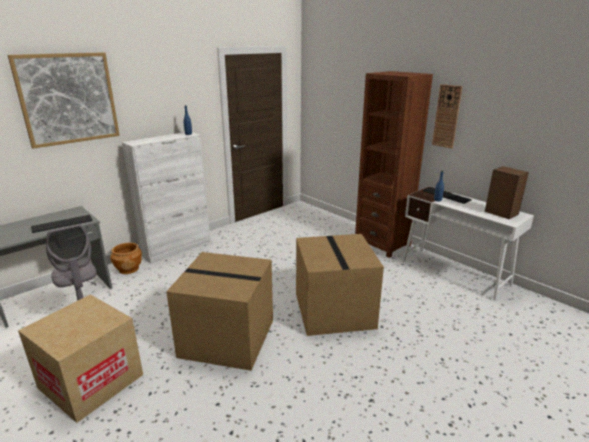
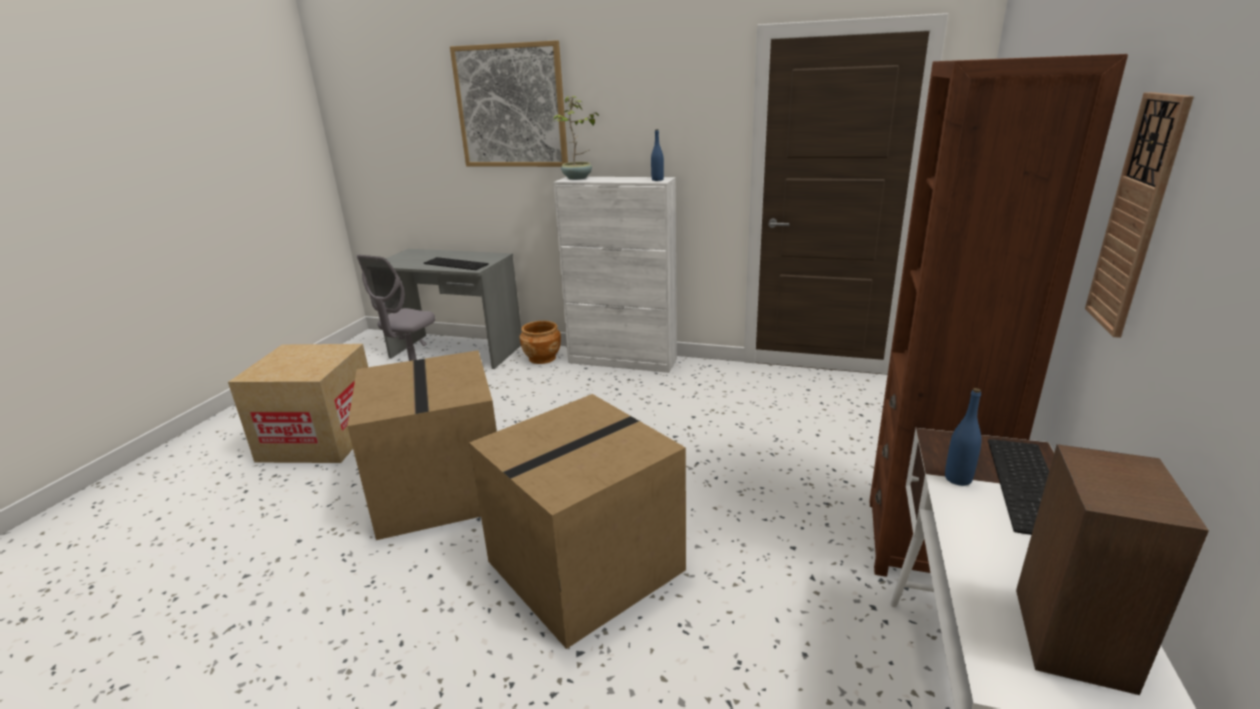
camera: 60 degrees right, 0 degrees up
(137, 141) = (577, 178): none -> potted plant

